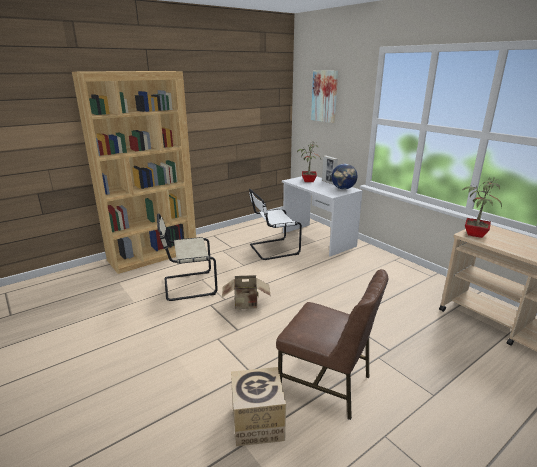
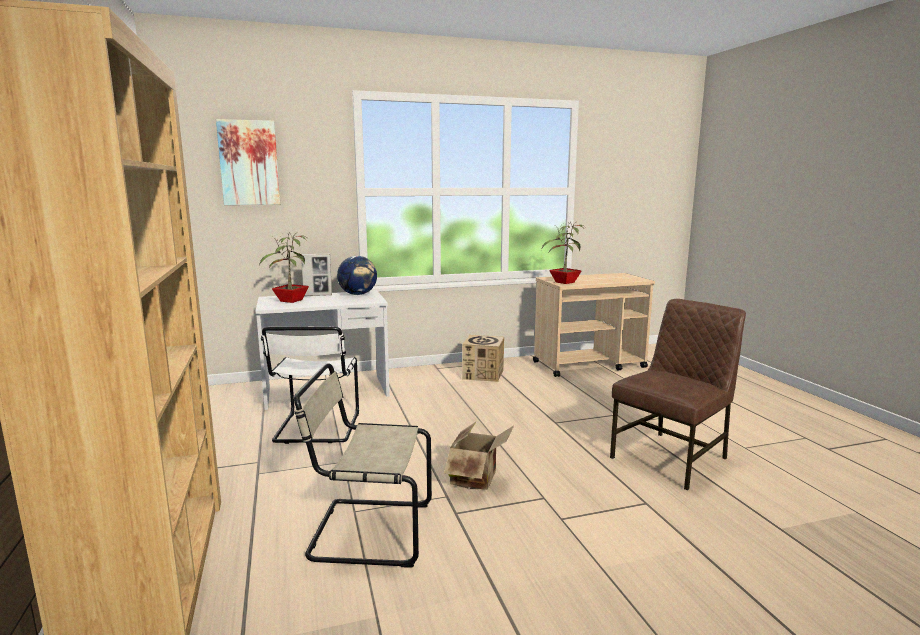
camera: 70 degrees left, 10 degrees down
(187, 286) = (366, 531): beige chair -> beige chair turned 90 degrees clockwise
(257, 423) = (743, 513): cardboard box -> cardboard box (483, 374)

